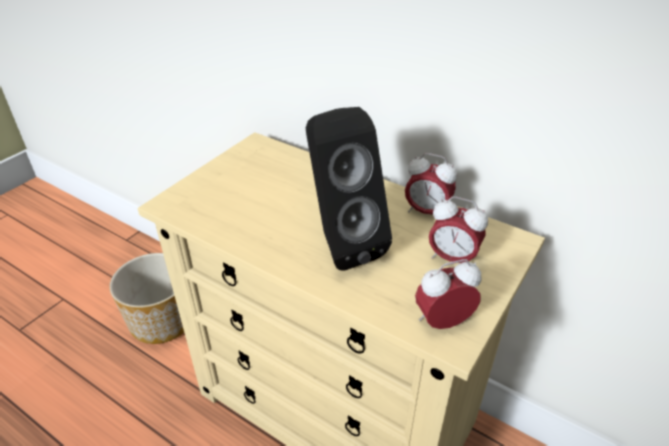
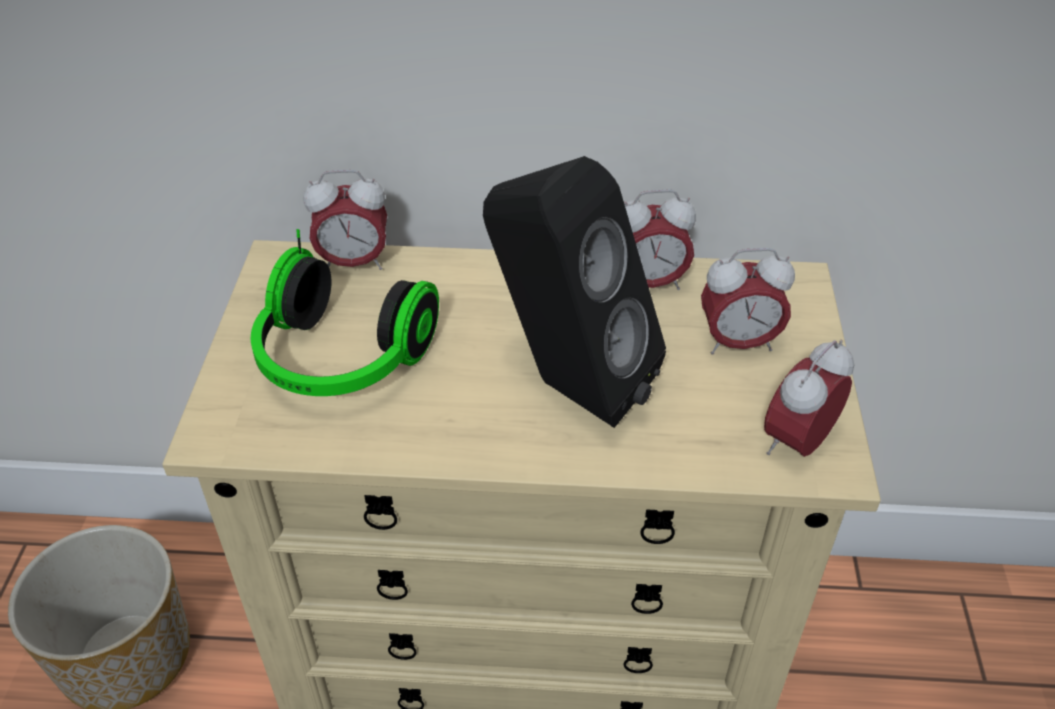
camera: 30 degrees left, 5 degrees up
(244, 193) = (339, 361): none -> headphones
(288, 155) = (353, 263): none -> alarm clock

